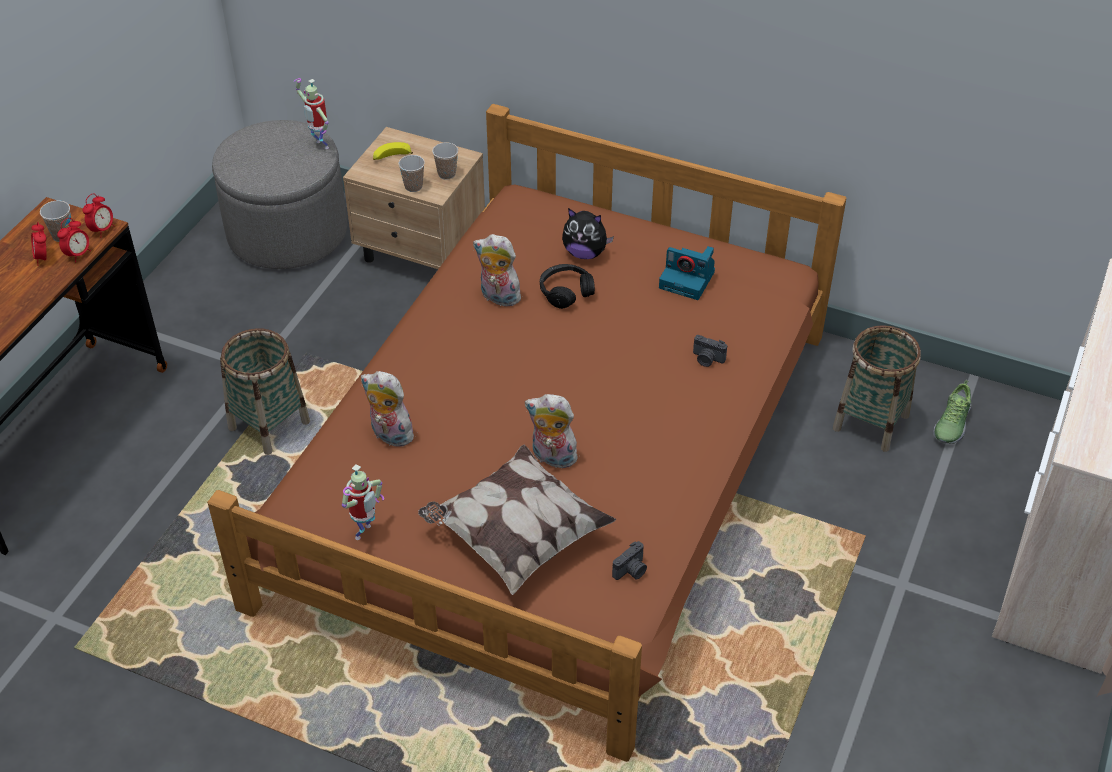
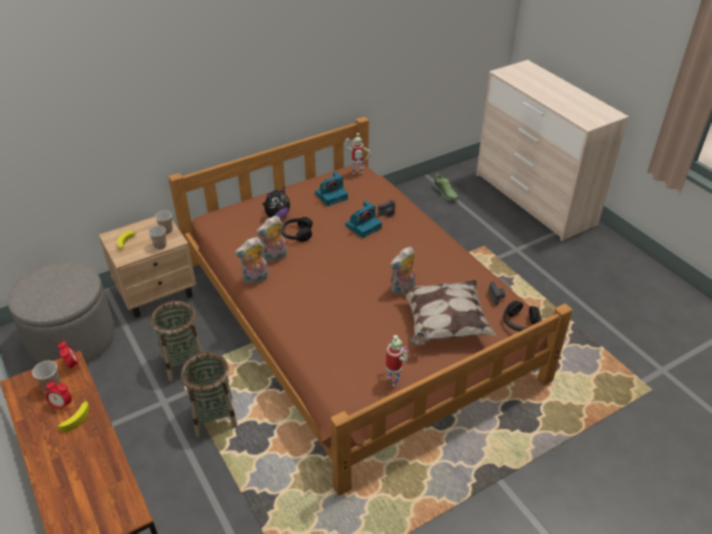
camera: 55 degrees left, 5 degrees down
(33, 278) = (76, 418): none -> banana
(78, 254) = (81, 386): alarm clock -> none
(319, 145) = (73, 267): toy robot -> toy robot (357, 173)
(389, 435) = (331, 340): plush toy -> plush toy (255, 279)
(598, 623) = (520, 323): none -> black headphones
(652, 348) = (363, 226): none -> camera
(870, 422) = (424, 212): basket -> basket (183, 362)

